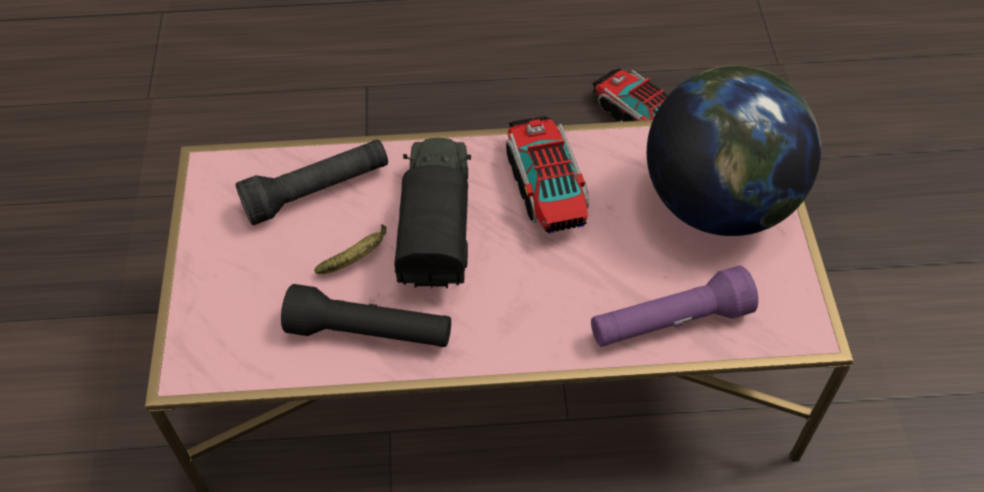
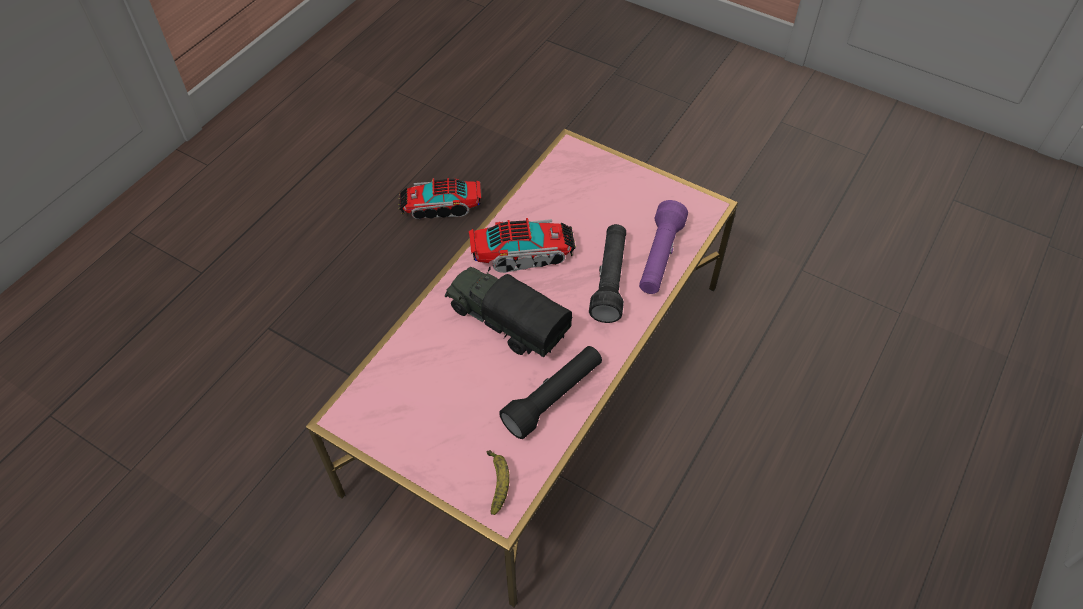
camera: 55 degrees left, 0 degrees up
(317, 191) = (421, 368): black flashlight -> black flashlight (610, 280)
(357, 257) = (492, 374): banana -> banana (498, 483)
(546, 186) = (523, 254): toy truck -> toy truck turned 150 degrees clockwise
(718, 202) = (601, 189): globe -> none

